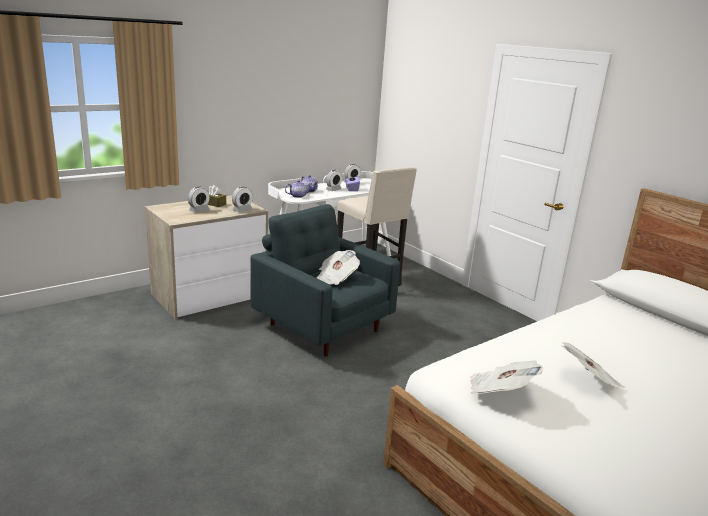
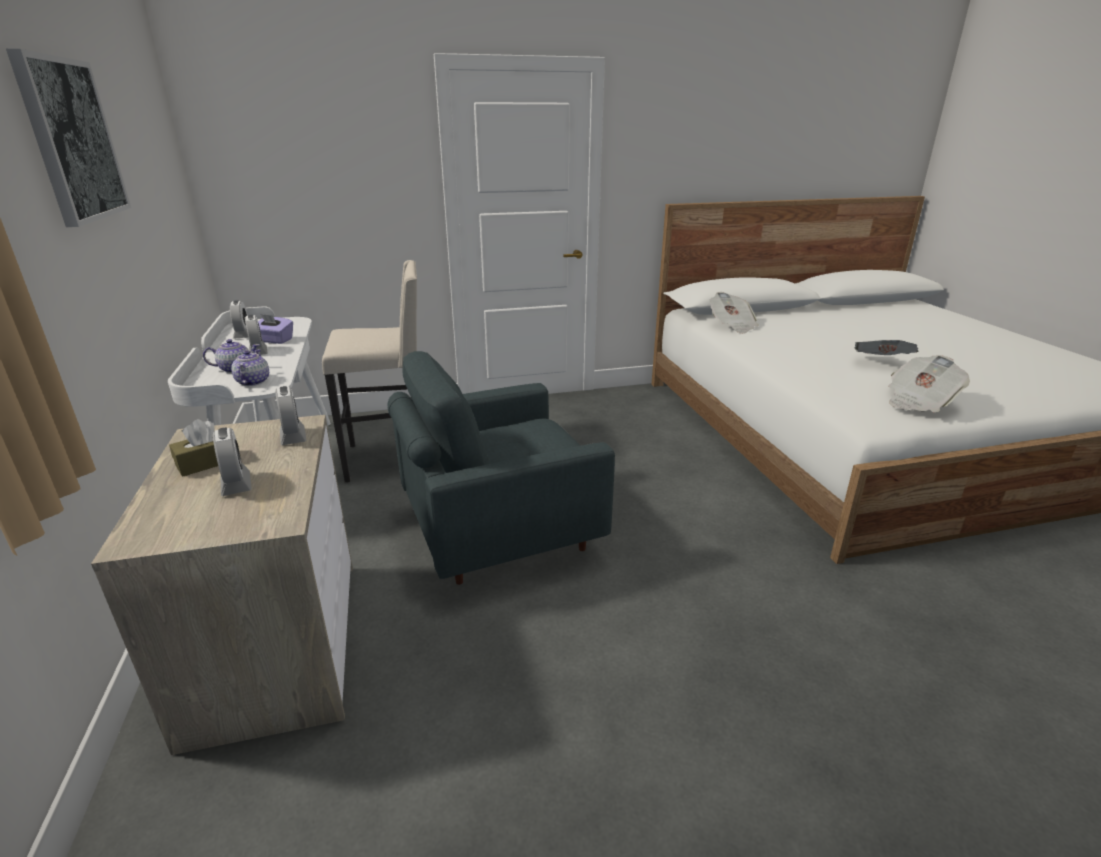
camera: 65 degrees left, 5 degrees up
(264, 76) = (72, 140): none -> picture
(335, 278) = (519, 447): newspaper -> newspaper (732, 326)

